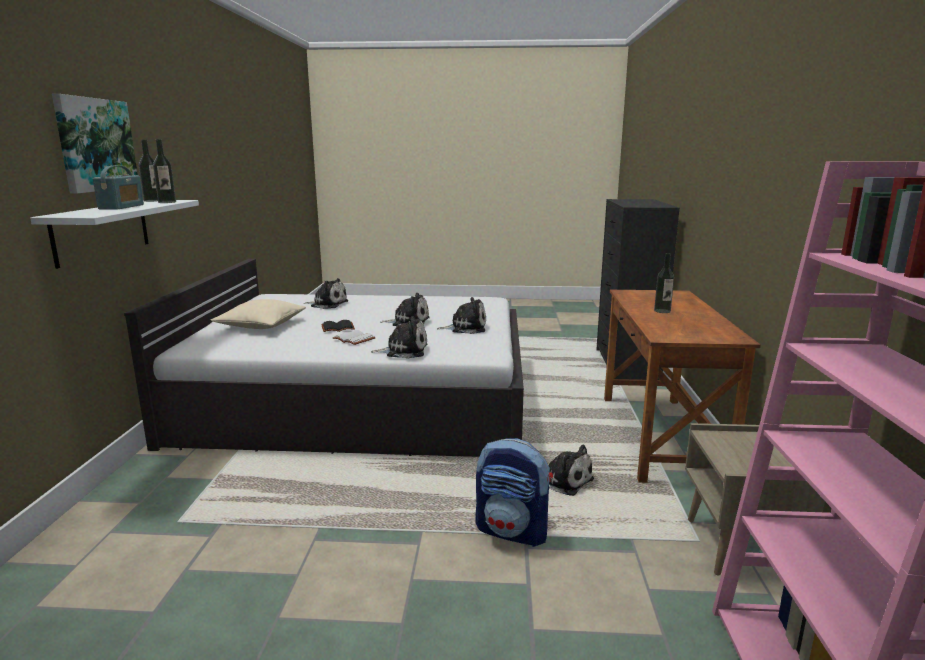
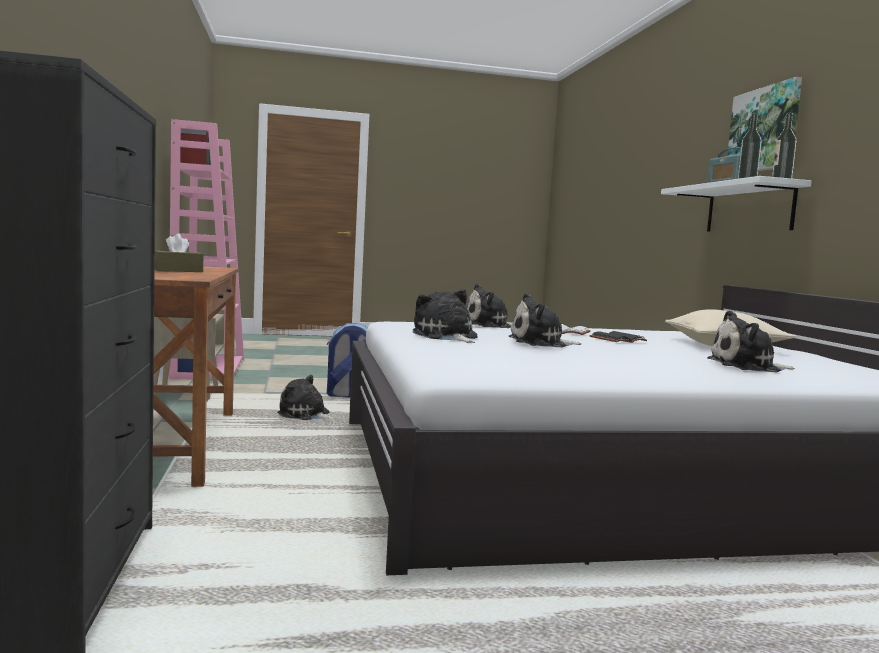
camera: 165 degrees right, 10 degrees down
(466, 328) = (446, 336): plush toy -> plush toy turned 75 degrees clockwise
(662, 311) = (178, 271): bottle -> brown tissue box

